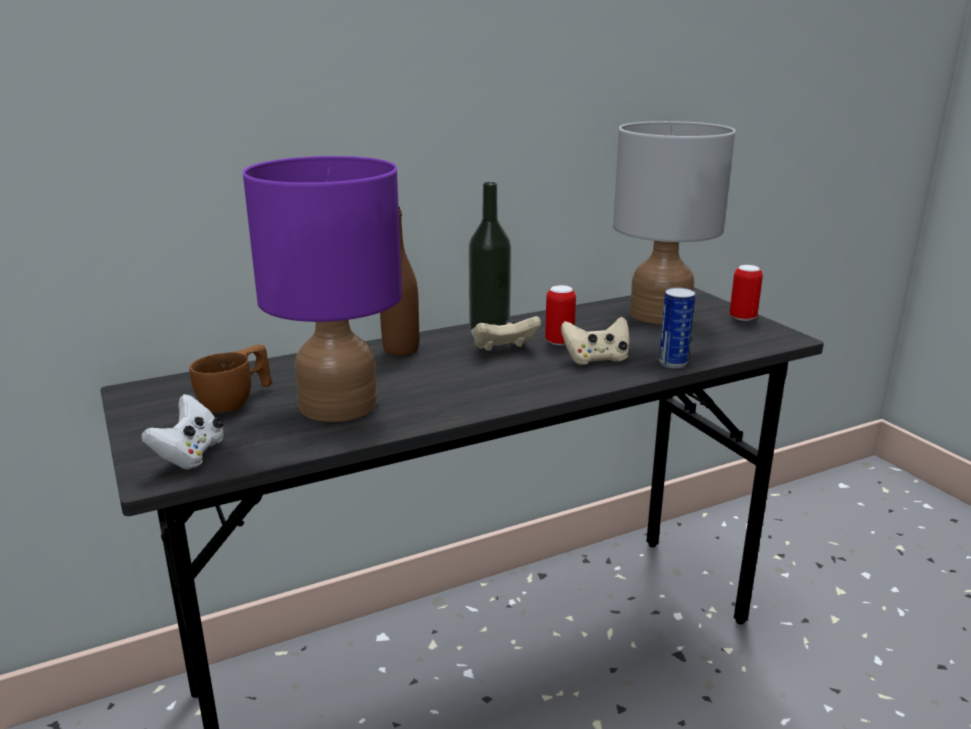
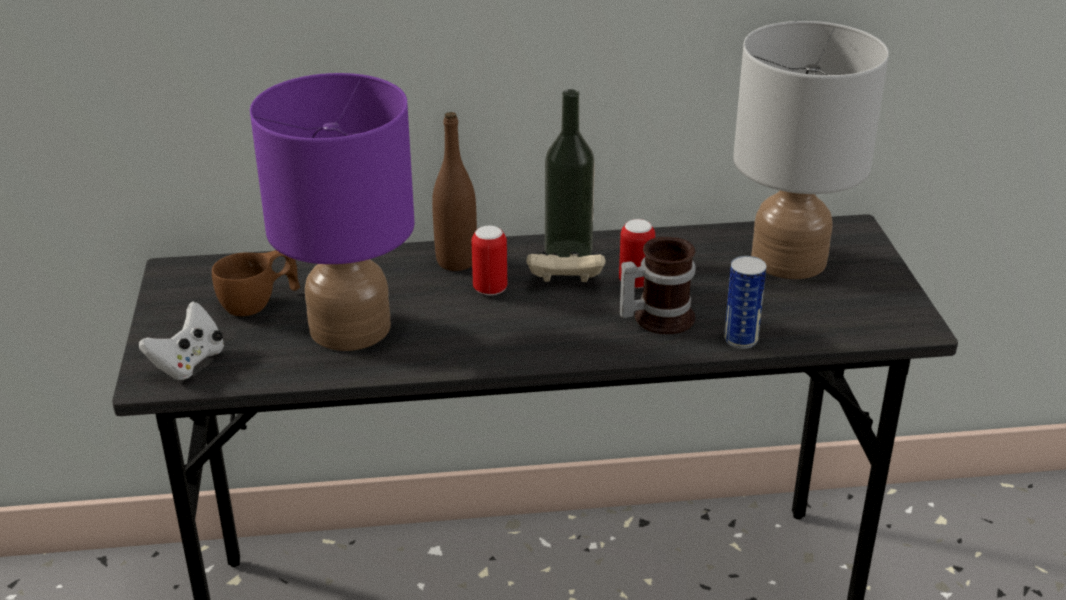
camera: 20 degrees right, 10 degrees up
(596, 359) = (657, 317): beige game controller -> mug
(742, 317) = (889, 283): can -> can (490, 289)

